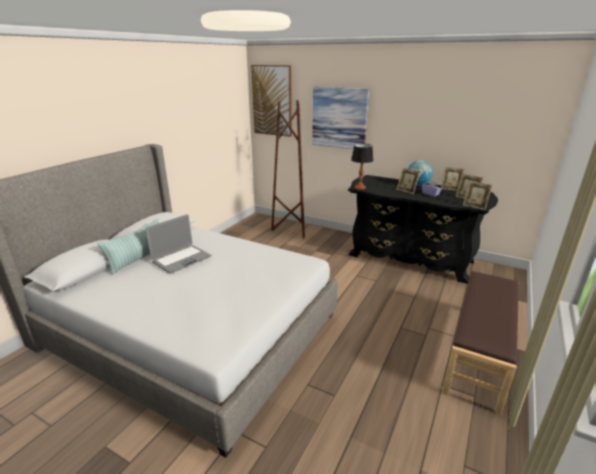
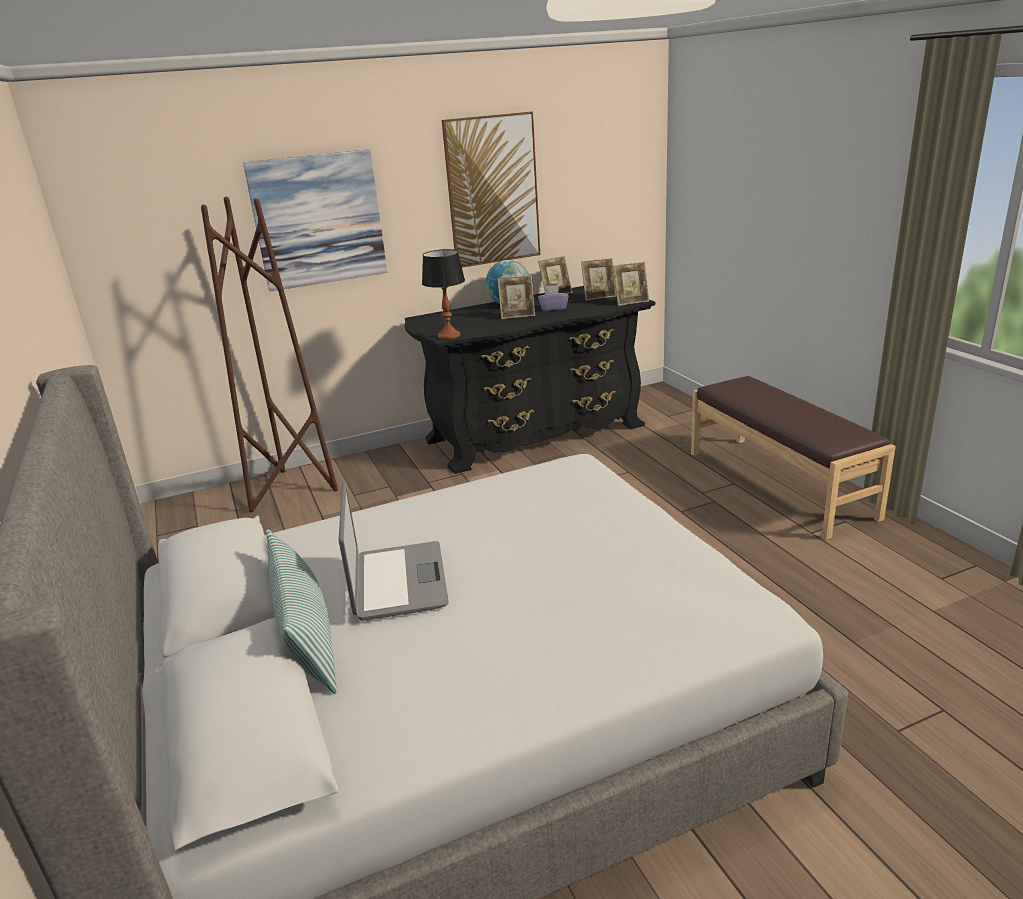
camera: 50 degrees left, 0 degrees up
(272, 101) = (132, 214): picture -> picture (492, 190)

